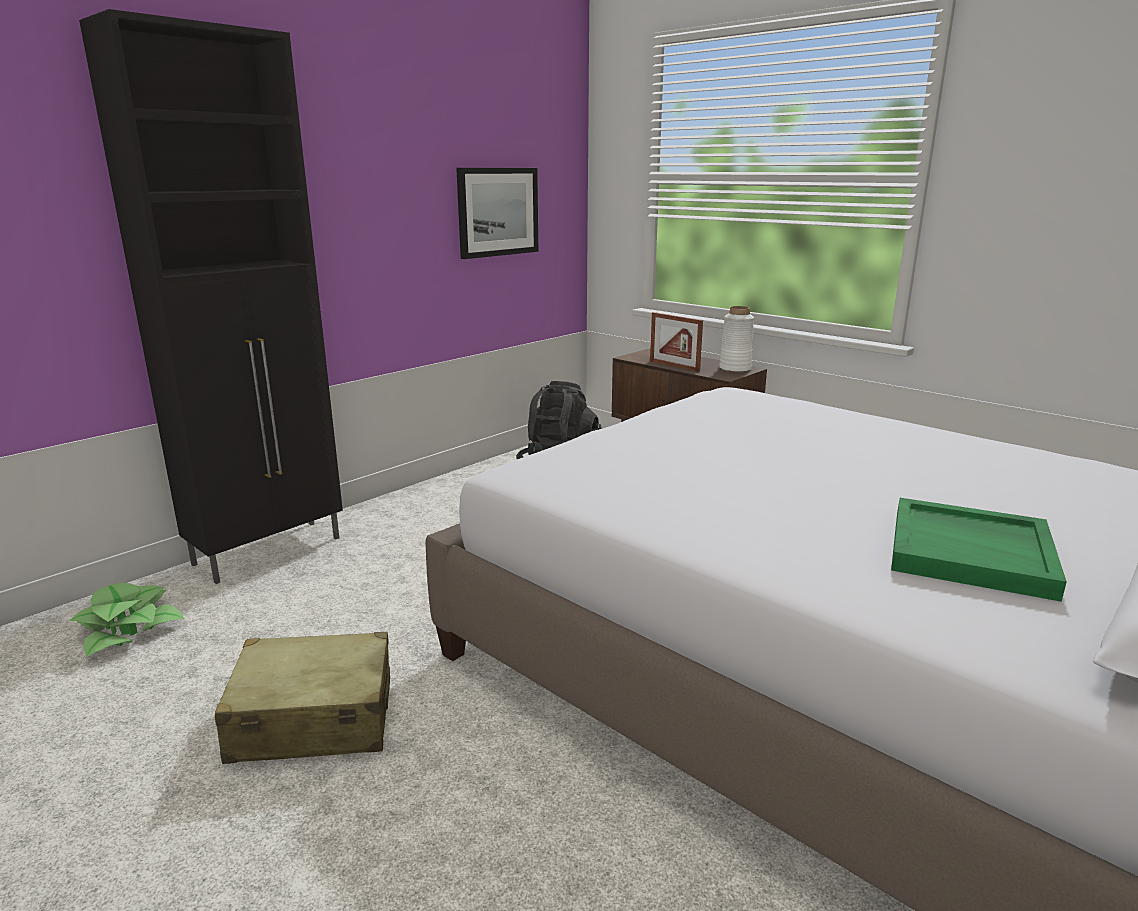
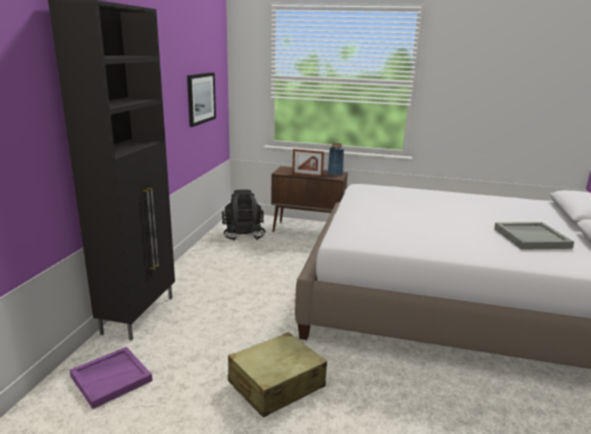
camera: 30 degrees left, 0 degrees up
(129, 628) = (111, 378): potted plant -> purple tray
(735, 369) = (335, 173): white vase -> blue vase
(971, 552) = (531, 238): green tray -> grey tray

